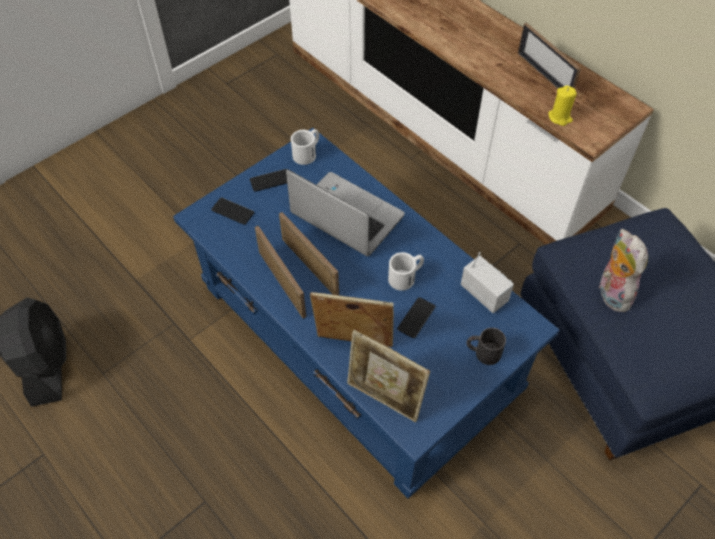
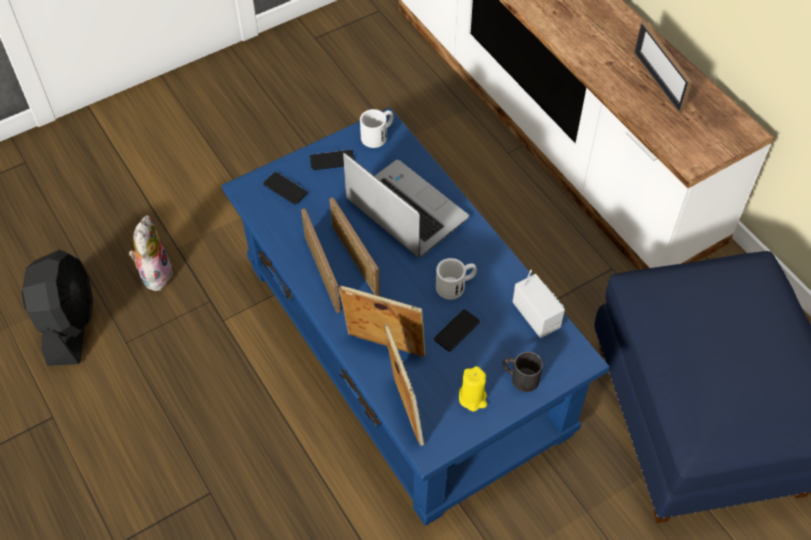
camera: 10 degrees right, 0 degrees up
(384, 399) = (404, 409): picture frame -> picture frame turned 150 degrees counterclockwise
(560, 117) = (663, 133): yellow candle -> yellow candle (473, 398)
(610, 293) = (675, 335): plush toy -> plush toy (154, 273)

